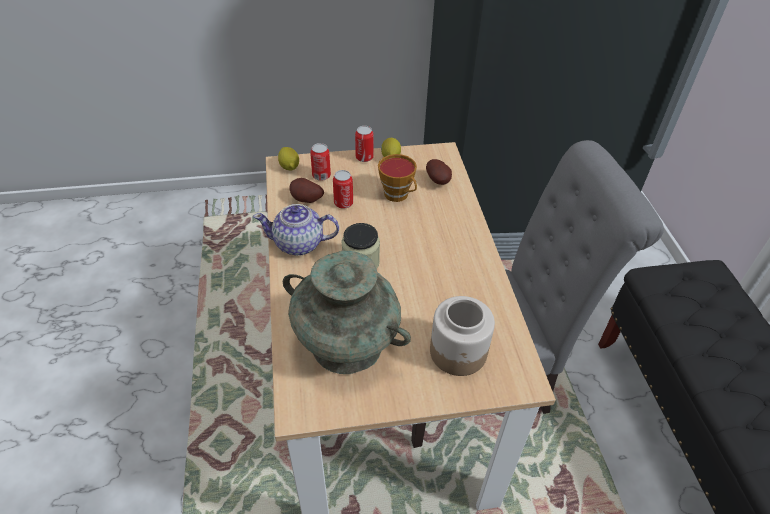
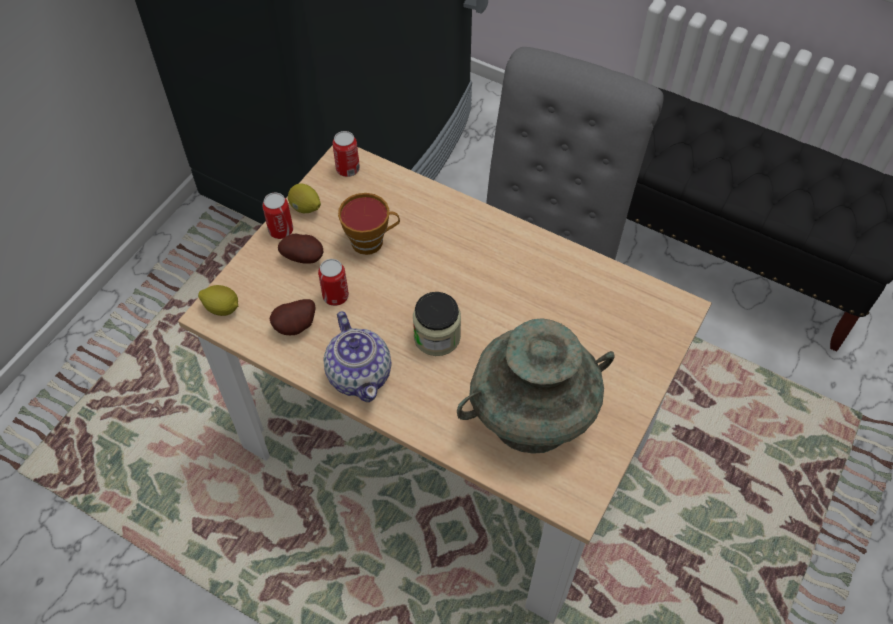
camera: 50 degrees left, 10 degrees up
(299, 244) = (360, 374): teapot -> teapot turned 60 degrees counterclockwise
(321, 176) = (270, 288): can -> can (348, 169)
(439, 181) = (384, 194): potato -> potato (304, 257)
(458, 352) = (612, 334): jar -> none

